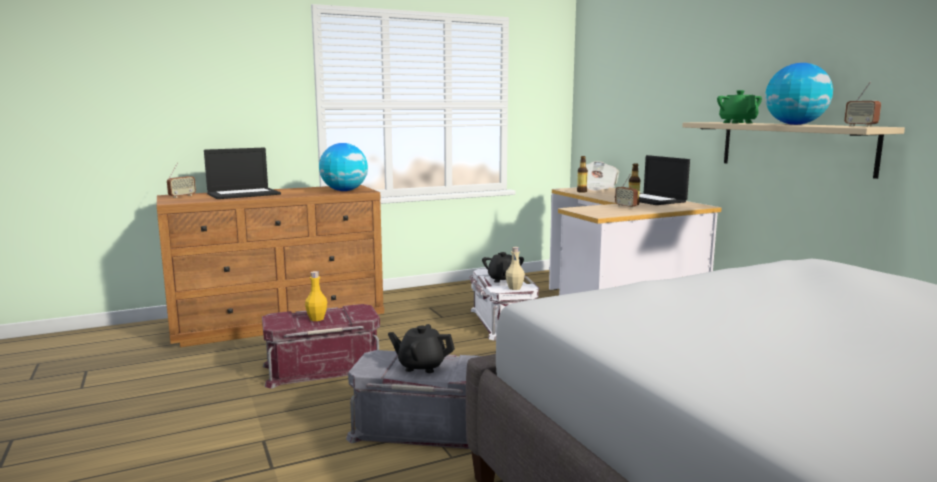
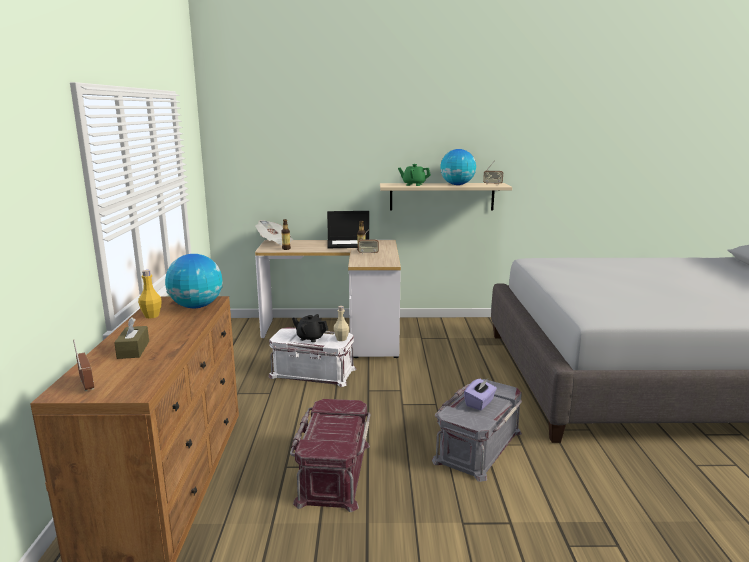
camera: 65 degrees left, 5 degrees up
(244, 194) = (133, 350): laptop -> brown tissue box
(317, 319) = (333, 429): yellow bottle -> yellow bottle (151, 316)
(421, 366) = (480, 403): black teapot -> purple tissue box

